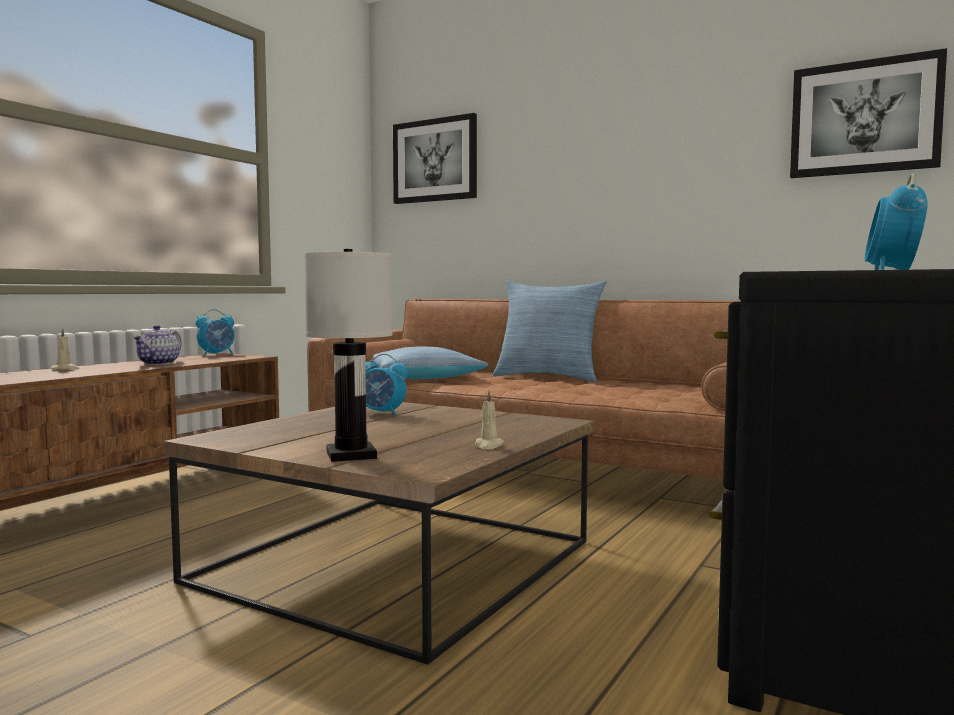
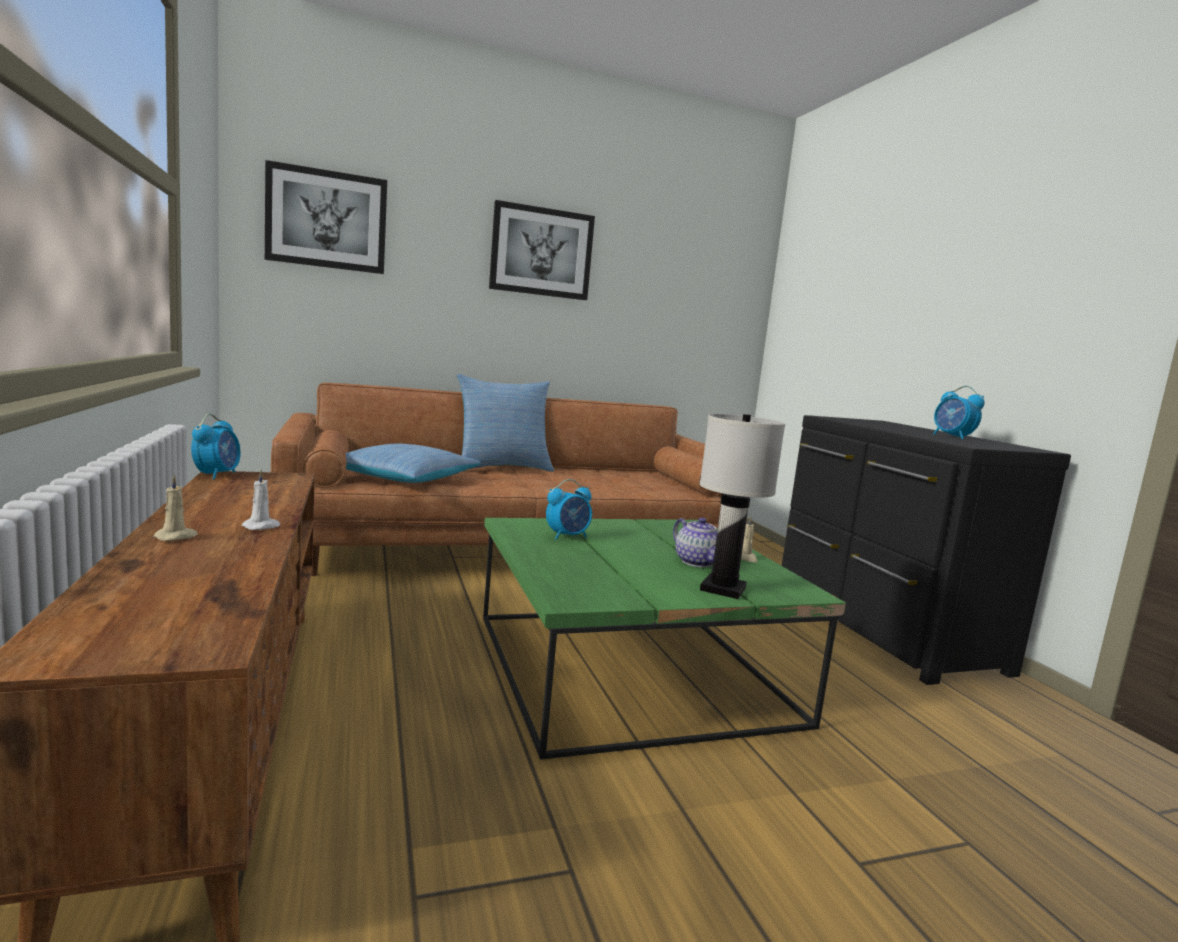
camera: 50 degrees left, 5 degrees up
(117, 369) = (262, 526): none -> white candle
(159, 363) = (247, 505): teapot -> teapot (697, 562)
(400, 560) = (631, 665): brown coffee table -> green coffee table
(864, 117) = (713, 278): picture -> picture (541, 252)

